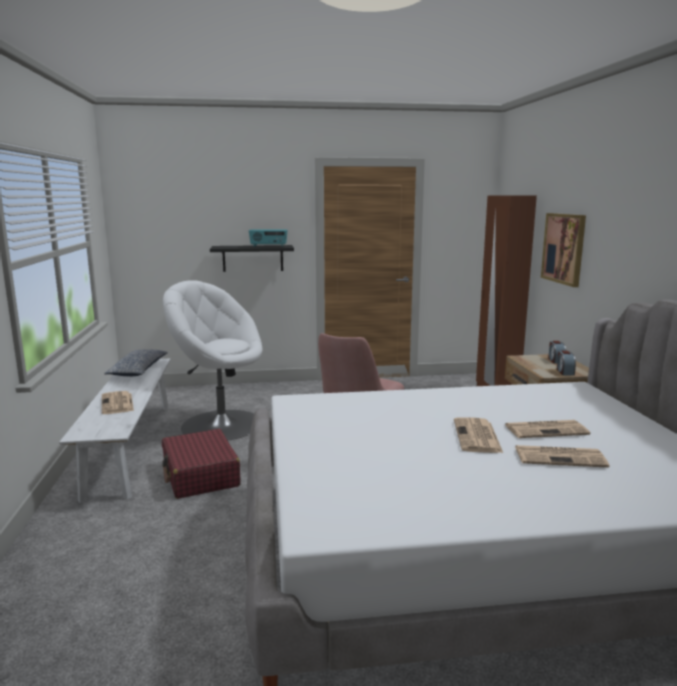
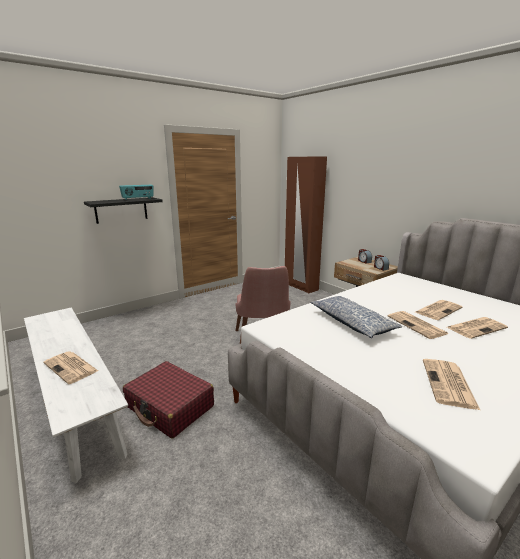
camera: 30 degrees left, 5 degrees up
(139, 370) = (53, 326): pillow -> pillow (352, 323)
(221, 424) = (140, 354): white armchair -> none
(398, 487) = (449, 384): none -> newspaper
(564, 248) = (354, 190): picture -> none

